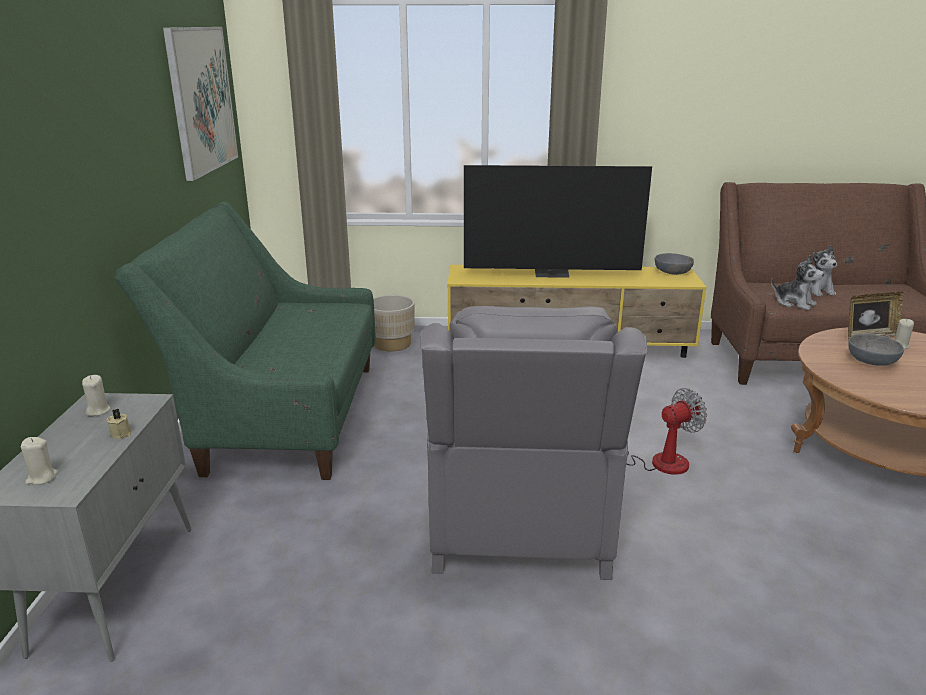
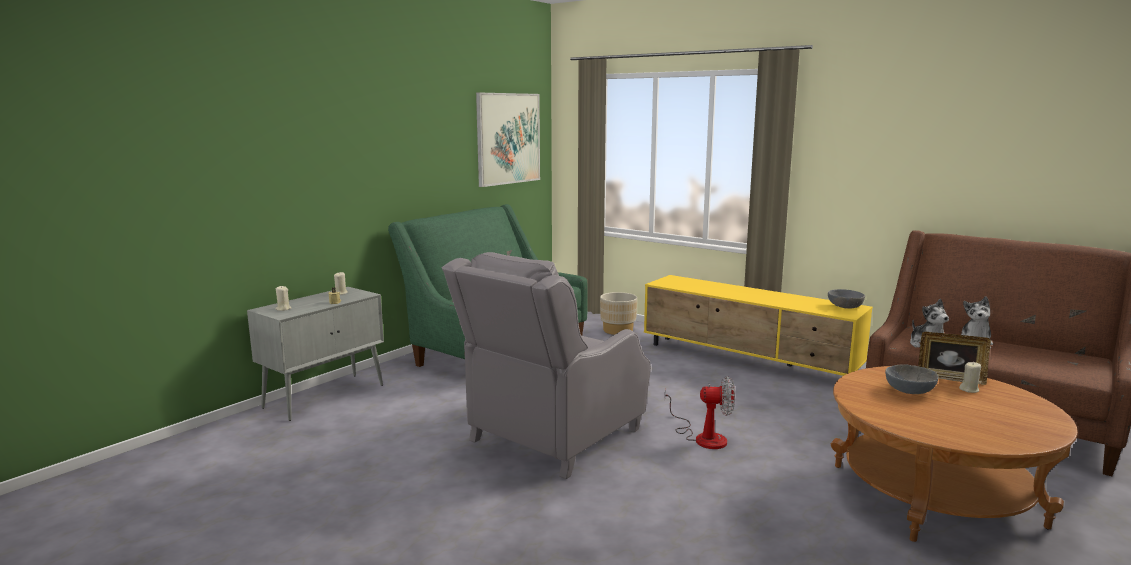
camera: 35 degrees right, 10 degrees down
(552, 273) = (736, 291): television -> none

